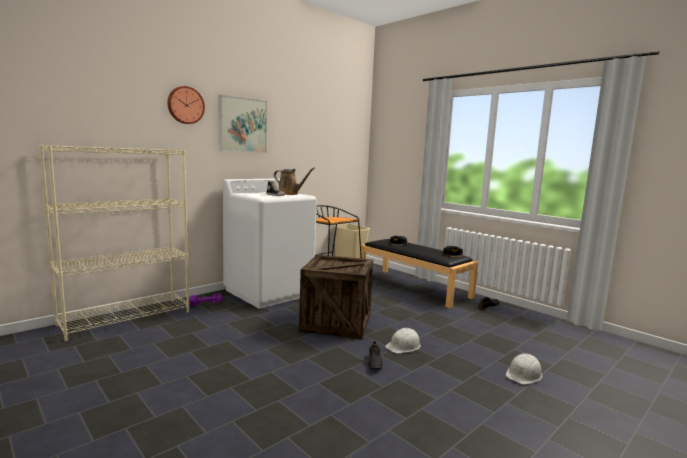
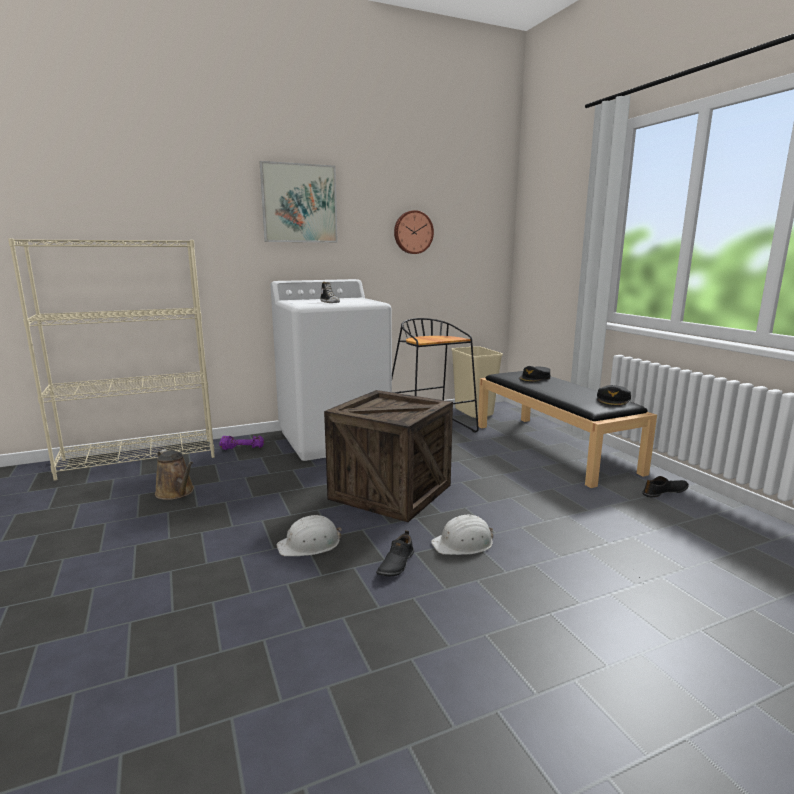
camera: 20 degrees right, 5 degrees up
(185, 105) = (212, 179): wall clock -> wall clock (413, 232)
(289, 194) = (357, 300): brown watering can -> brown watering can (176, 492)
(524, 374) = (648, 630): white hard hat -> white hard hat (310, 544)

